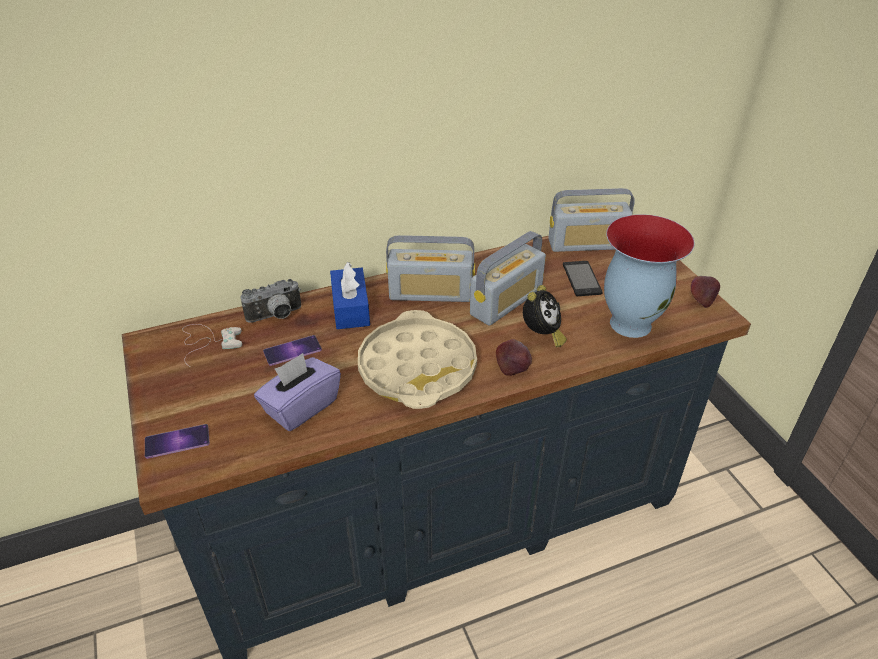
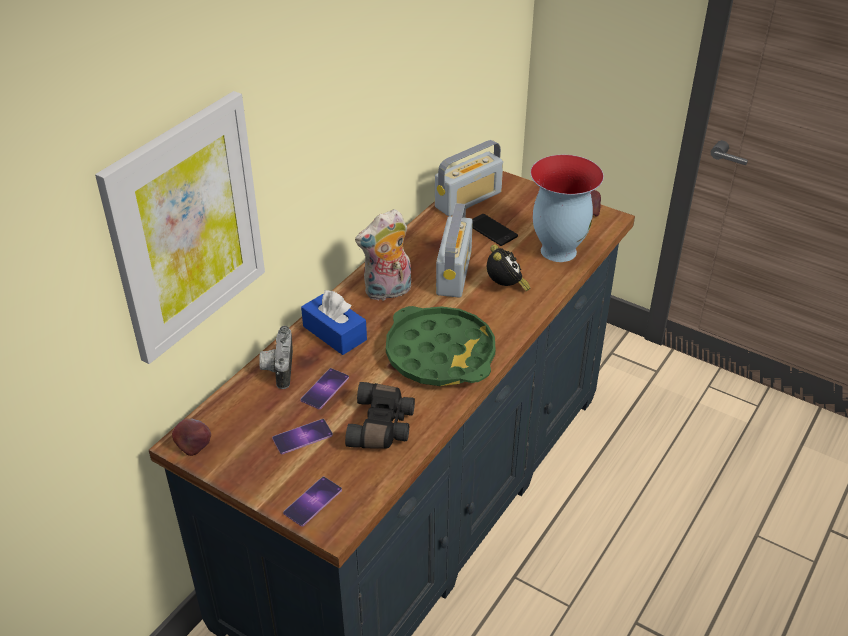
camera: 35 degrees left, 0 degrees up
(184, 139) = (186, 227): none -> picture
(208, 341) = (241, 416): white game controller -> none
(231, 382) = (302, 437): none -> phone
(276, 316) = (277, 369): camera -> camera turned 150 degrees clockwise
(301, 407) = (383, 426): purple tissue box -> black binoculars
(417, 368) = (440, 354): beige tray -> green tray
(430, 293) = (388, 292): radio -> plush toy
(513, 368) = (509, 321): apple -> apple (194, 445)

